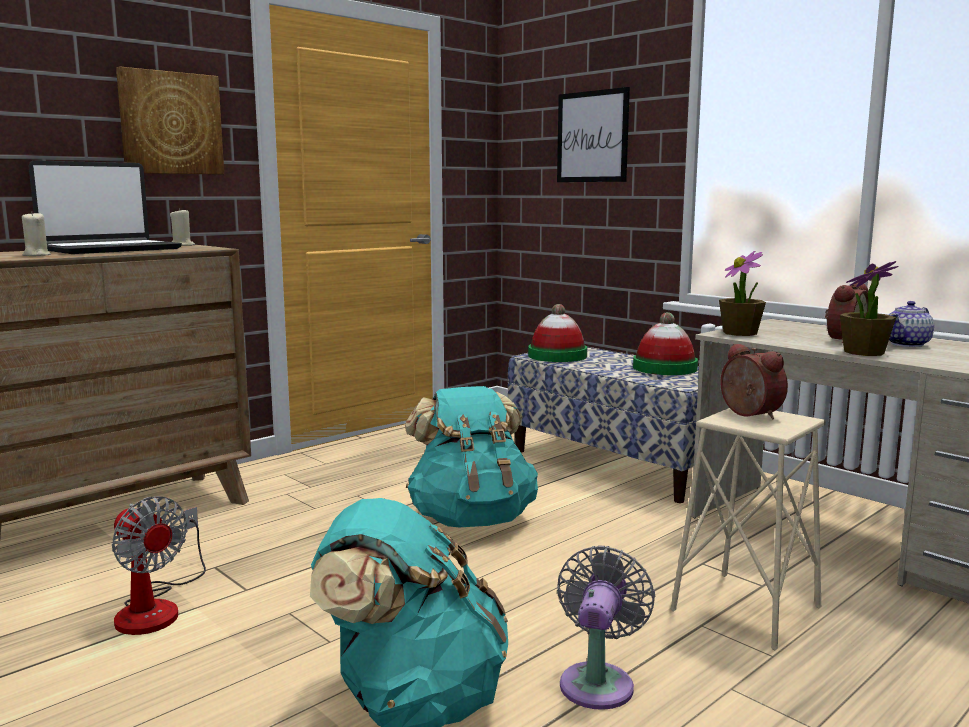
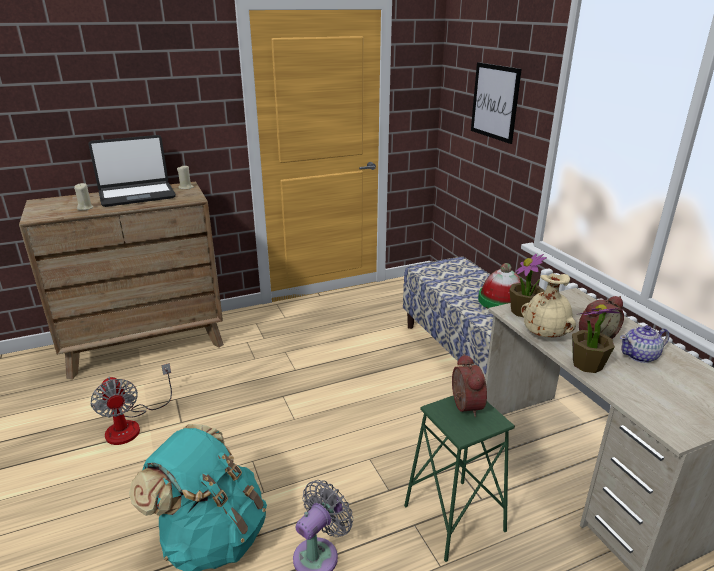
camera: 20 degrees right, 15 degrees up
(170, 123) = (181, 104): picture -> none
(472, 519) = (338, 389): turquoise backpack -> none
(557, 356) = (438, 271): hat -> none
(746, 609) = (454, 518): beige stool -> green stool
(788, 342) = (545, 334): none -> beige vase

